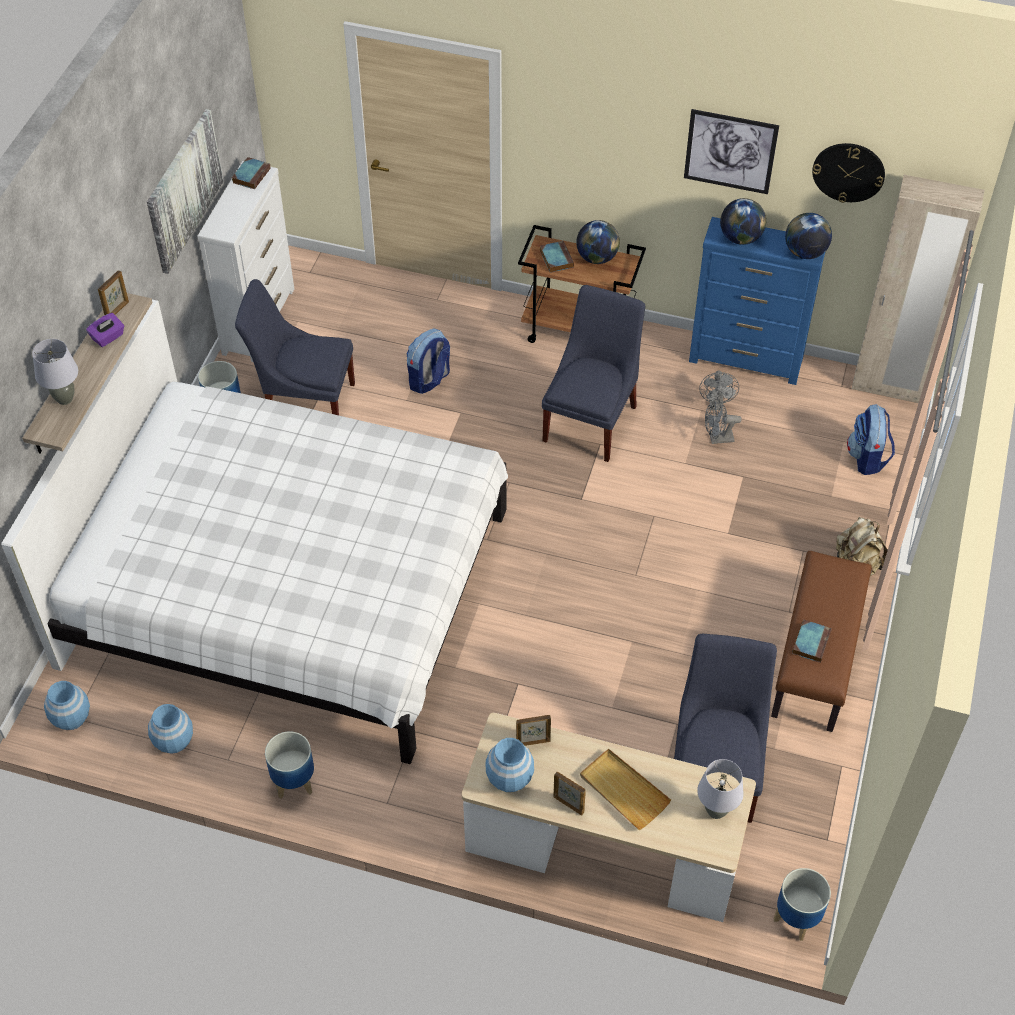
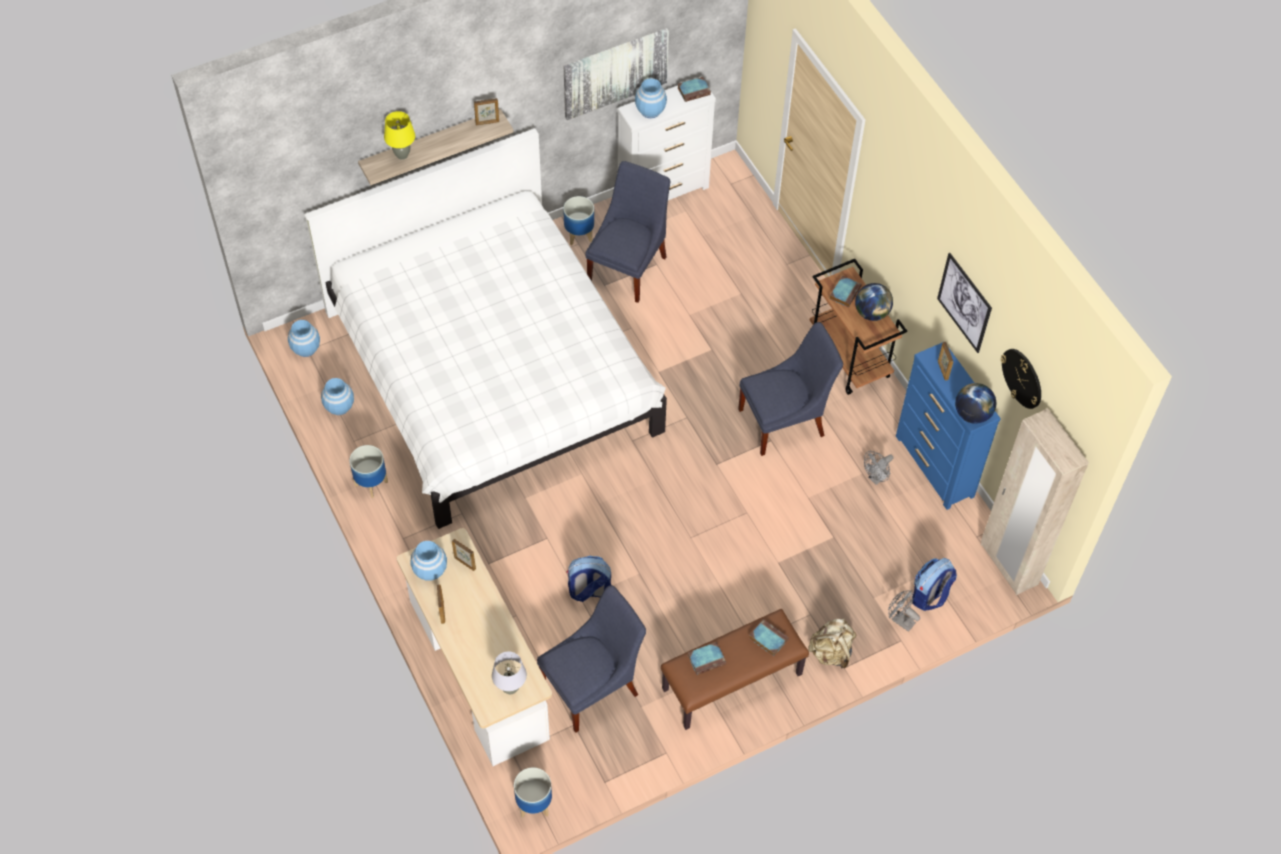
camera: 45 degrees right, 5 degrees up
(64, 399) = (402, 155): grey table lamp -> yellow table lamp
(108, 337) = (464, 135): purple tissue box -> none
(231, 217) = (650, 110): none -> blue vase
(304, 402) = (629, 267): blue chair -> blue chair turned 60 degrees clockwise
(429, 380) = (718, 313): backpack -> backpack (589, 591)
(623, 790) = (478, 632): beige tray -> none
(717, 439) = (848, 500): grey fan -> grey fan (900, 620)
(740, 238) = (942, 370): globe -> picture frame
(833, 582) = (767, 638): none -> book

